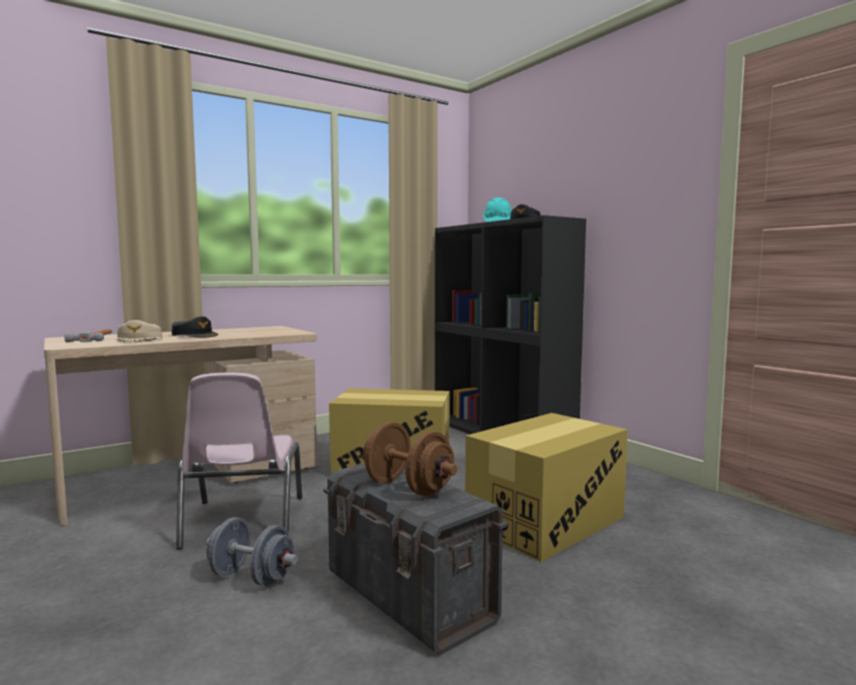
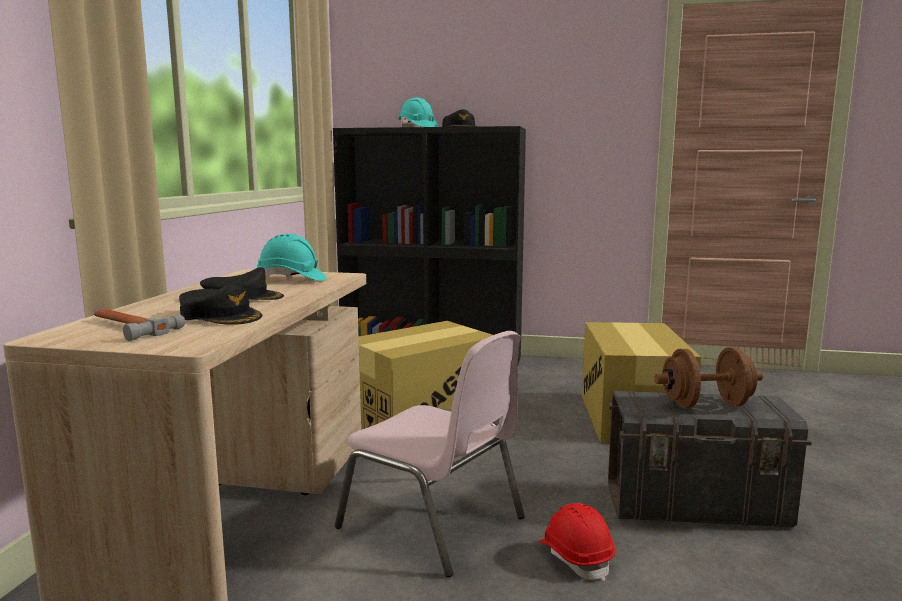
camera: 45 degrees left, 5 degrees up
(139, 340) = (221, 316): beige cap -> black cap
(251, 577) = (576, 557): grey dumbbell -> red hard hat
(264, 331) = (292, 279): none -> turquoise hard hat

